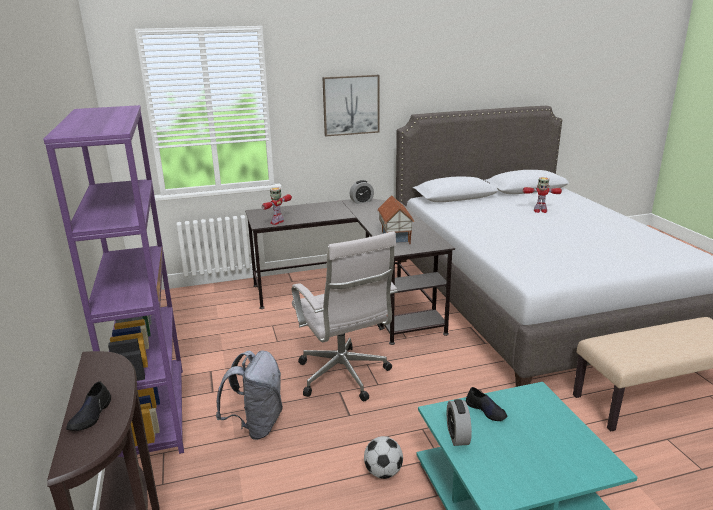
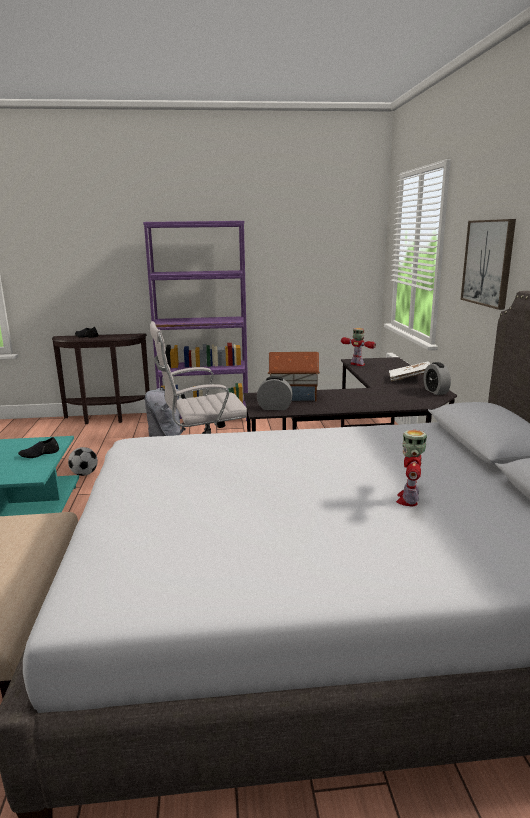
camera: 100 degrees right, 5 degrees down
(327, 207) = (410, 379): none -> white book
(457, 436) = (29, 442): alarm clock -> alarm clock (274, 408)

